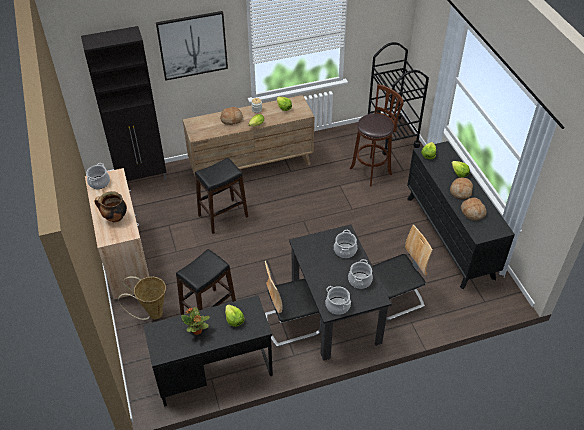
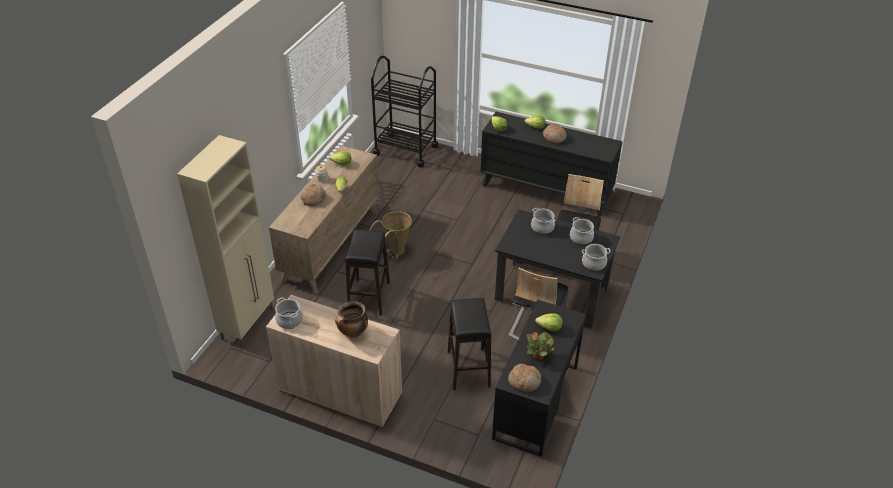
camera: 50 degrees left, 5 degrees down
(142, 178) = (248, 323): black cabinet -> beige cabinet
(152, 313) = (428, 409): basket -> basket (395, 253)
(192, 45) = (255, 136): picture -> none
(372, 170) = (430, 183): brown stool -> none
(472, 212) = (580, 145): bread -> bread (524, 381)

